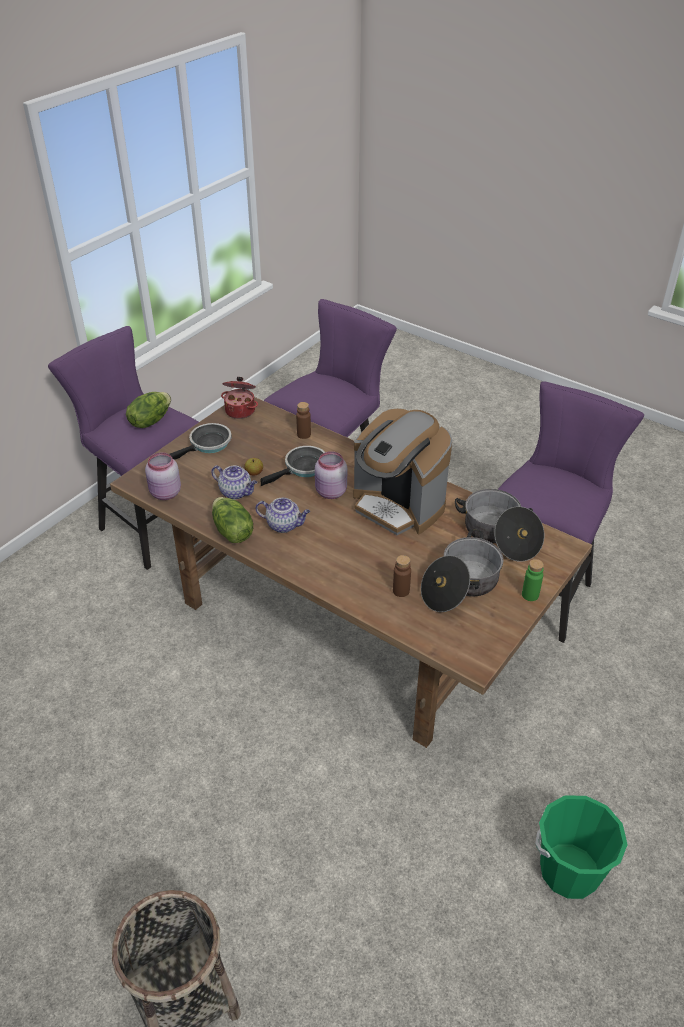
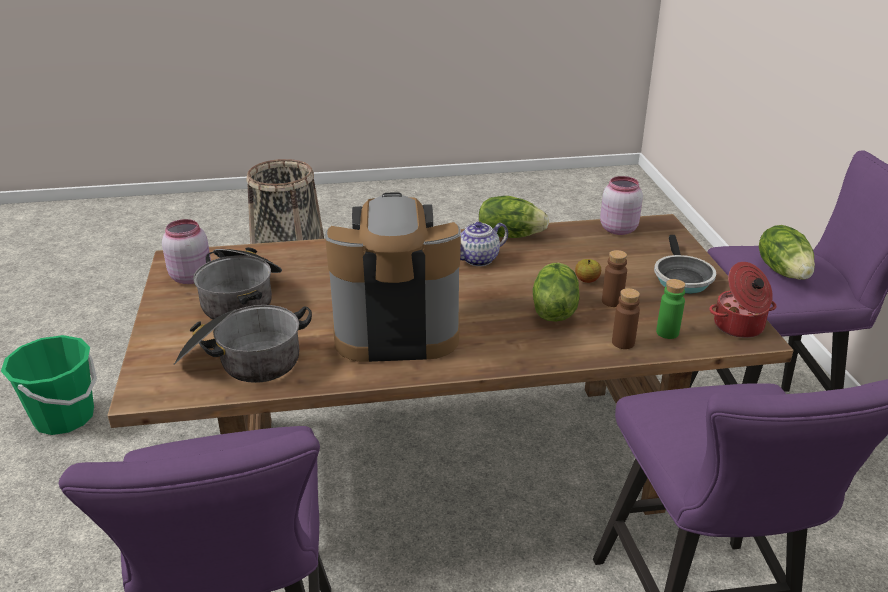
camera: 135 degrees right, 10 degrees down
(236, 492) = (567, 259): teapot -> none
(303, 468) = (553, 310): frying pan -> lettuce
(330, 492) = (485, 304): pink jar -> pink jar (191, 276)
(401, 591) = (298, 269): brown bottle -> brown bottle (612, 301)
(530, 595) = (158, 325): green bottle -> green bottle (667, 332)

